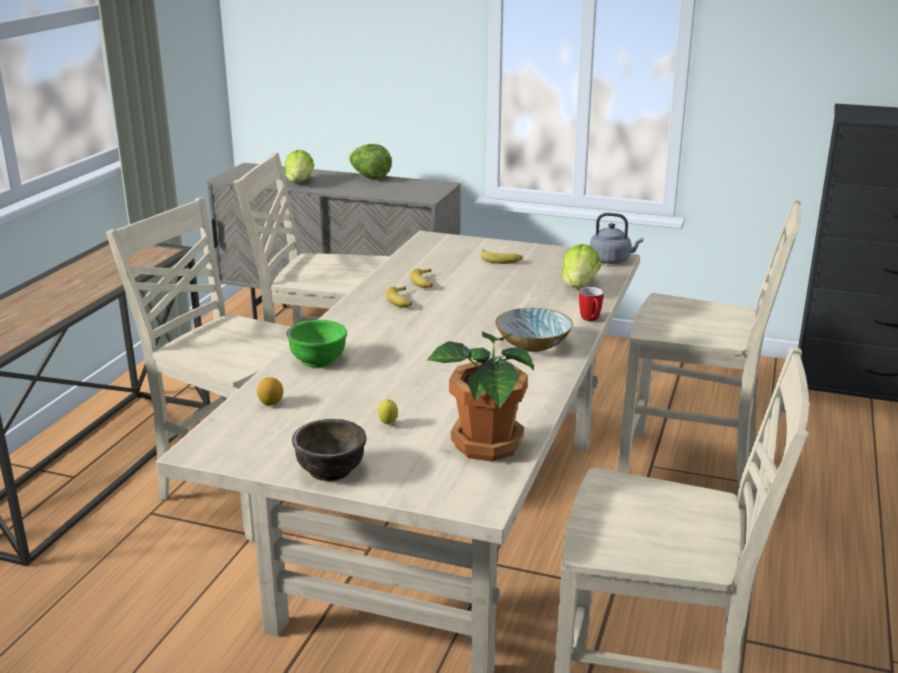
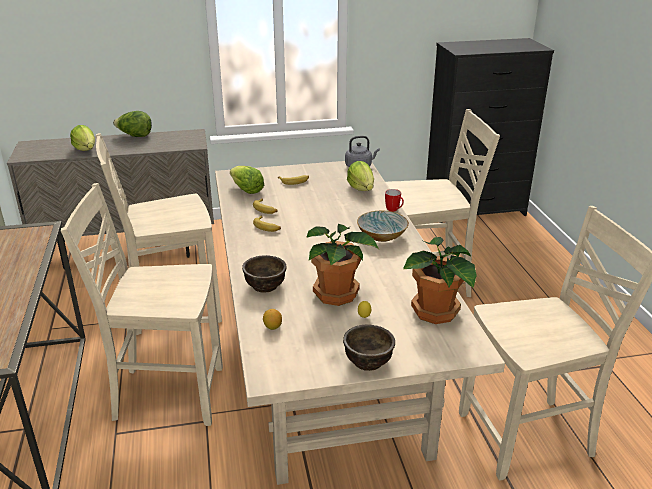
camera: 30 degrees left, 5 degrees up
(317, 360) = (264, 285): green bowl -> brown bowl
(389, 392) = (337, 295): none -> potted plant
(428, 258) = (247, 190): none -> lettuce

